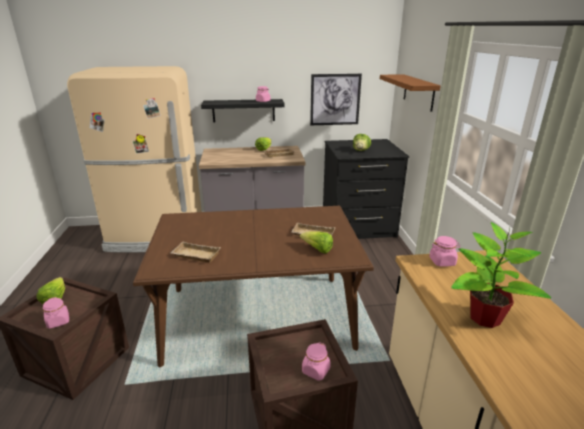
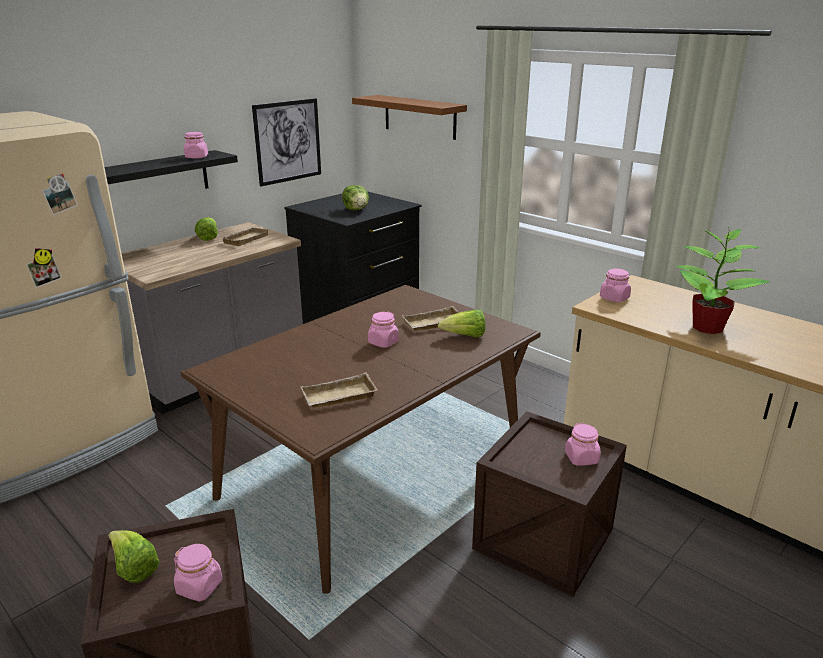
camera: 40 degrees left, 0 degrees up
(267, 235) = (383, 342): none -> pink jar

